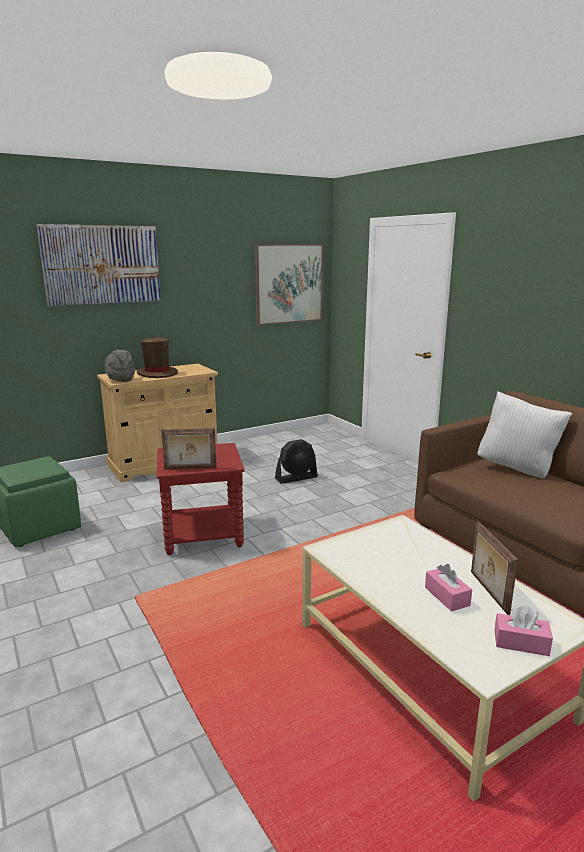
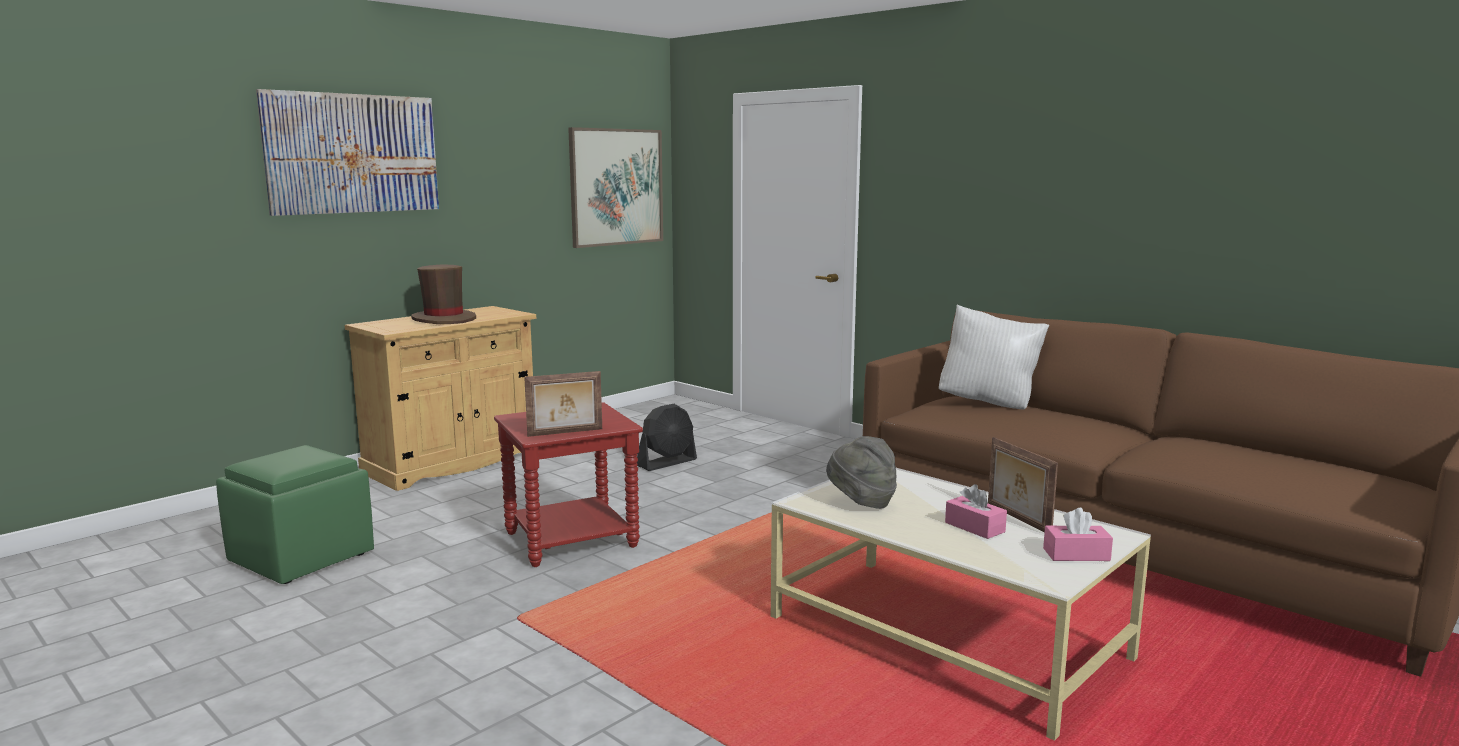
camera: 15 degrees left, 5 degrees down
(120, 380) = (393, 328): grey hat -> grey hat (861, 502)

